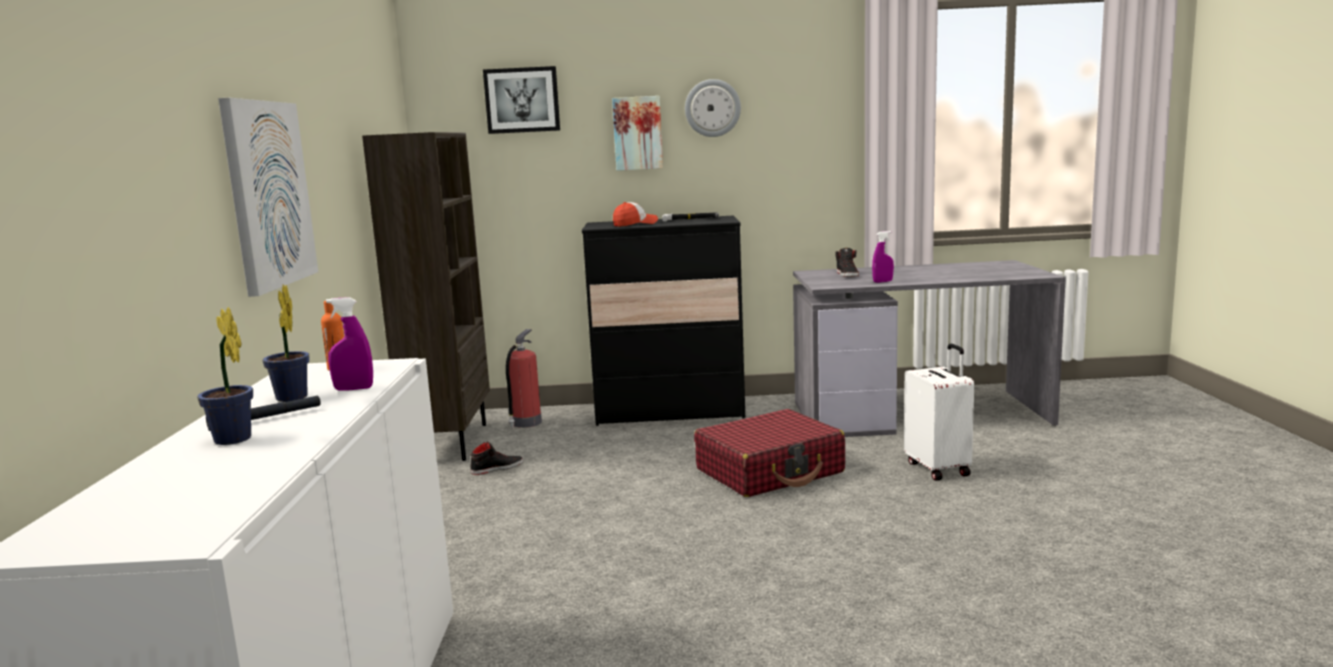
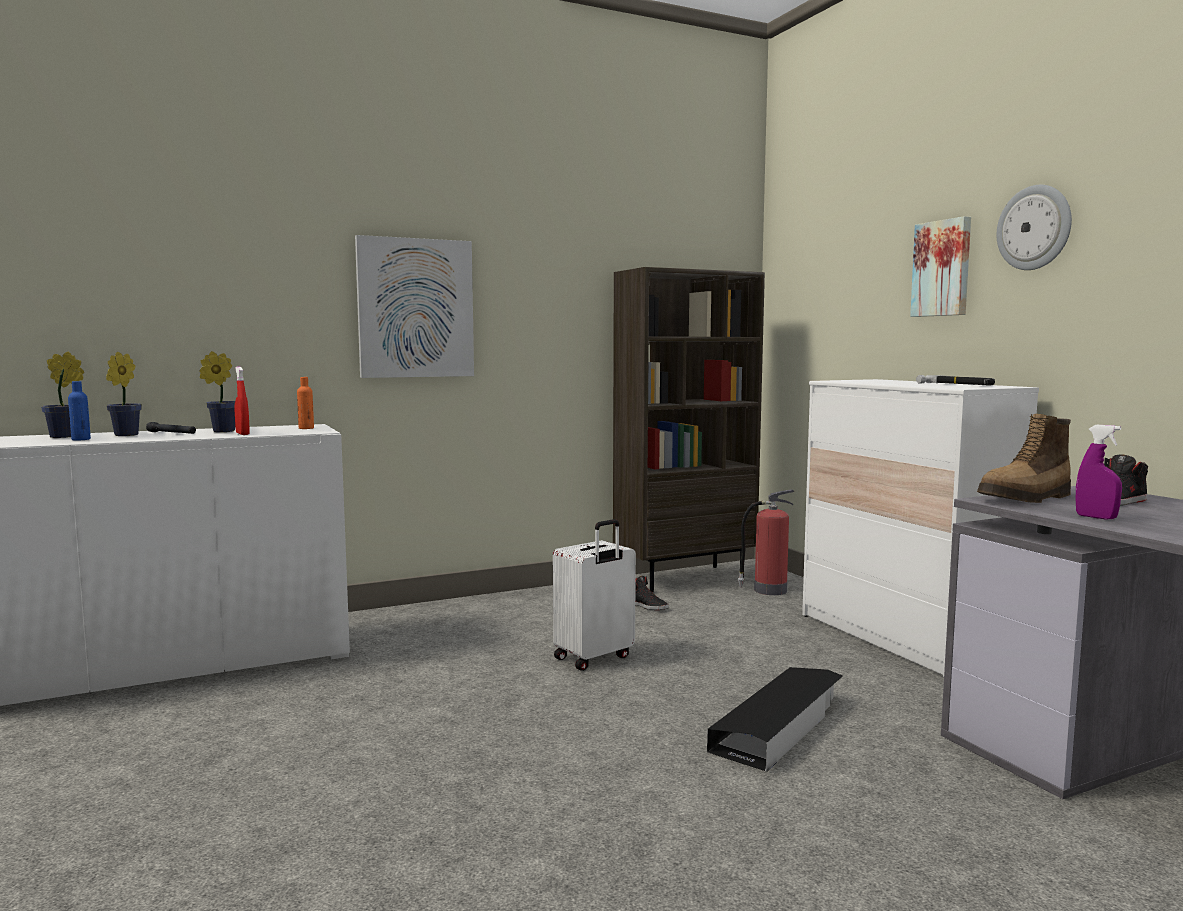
camera: 65 degrees right, 5 degrees down
(174, 472) = (66, 436): none -> potted plant
(249, 458) = (81, 439): none -> blue bottle
(354, 389) = (242, 434): purple spray bottle -> red spray bottle
(522, 100) = (841, 235): picture -> none
(635, 224) = (875, 382): cap -> none
(669, 411) = (901, 638): black dresser -> white dresser
(770, 471) = (779, 725): red suitcase -> black storage box
(826, 282) = (1026, 499): none -> boot
(939, 468) = (953, 858): white suitcase -> white suitcase (594, 658)

